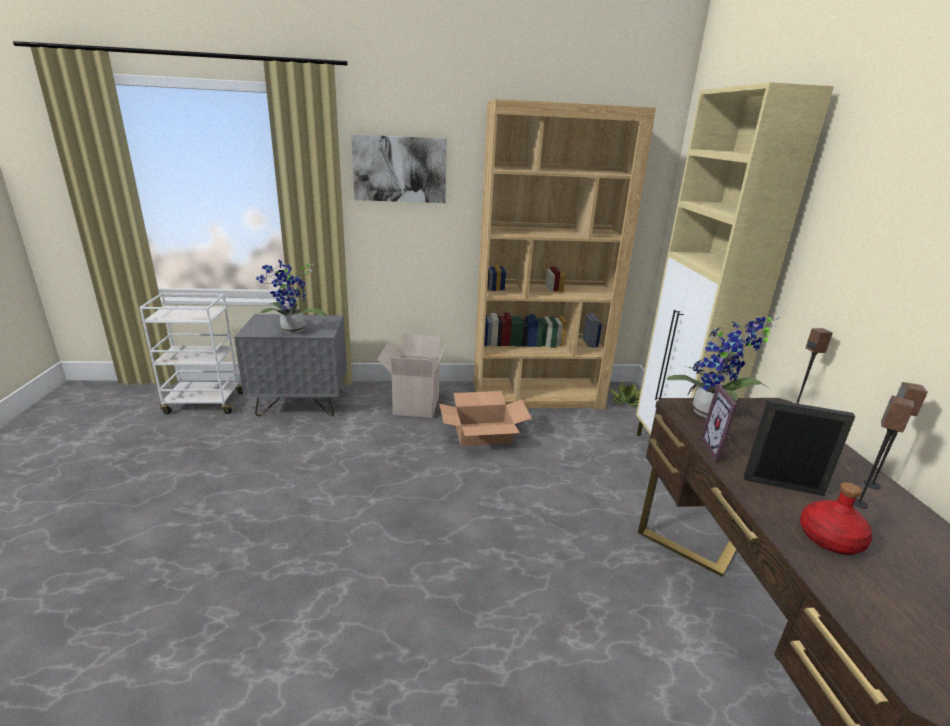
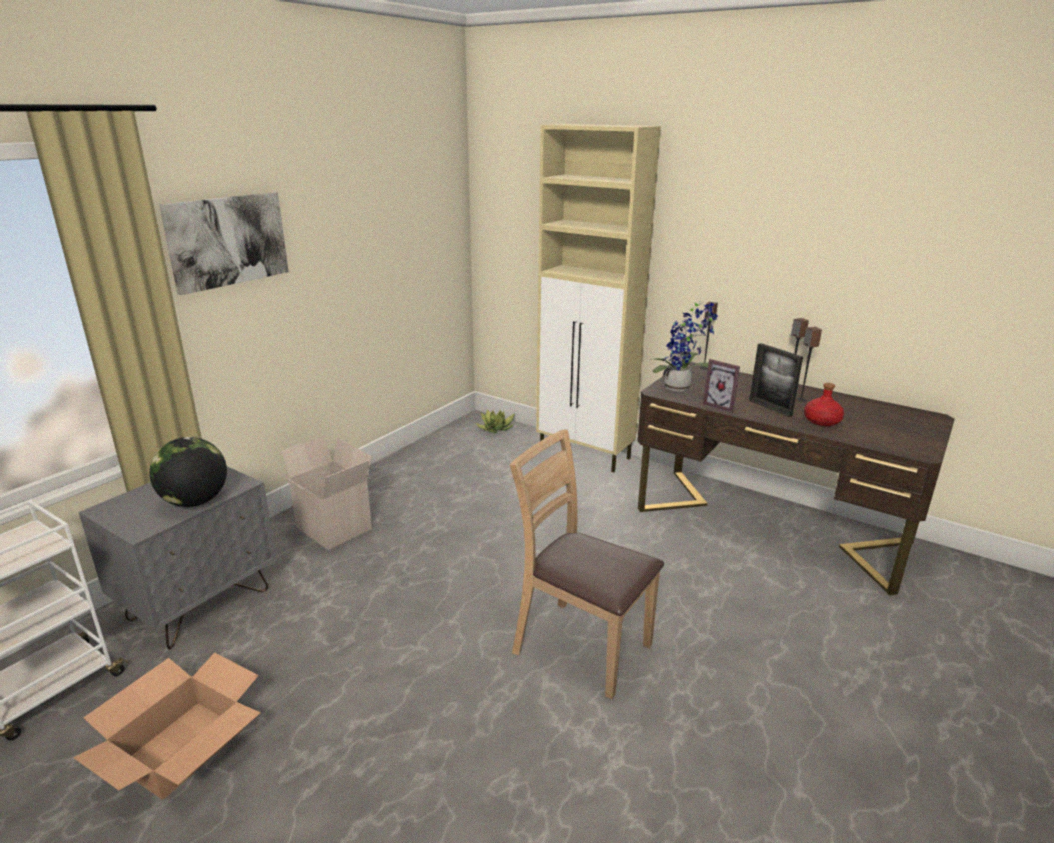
camera: 50 degrees left, 0 degrees up
(292, 331) = (195, 501): potted plant -> globe
(404, 584) = (581, 647): none -> brown chair
(483, 433) = (438, 514): cardboard box -> cardboard box (181, 748)
(537, 396) = (424, 459): brown bookcase -> none
(782, 485) = (770, 408): picture frame -> picture frame turned 90 degrees counterclockwise

